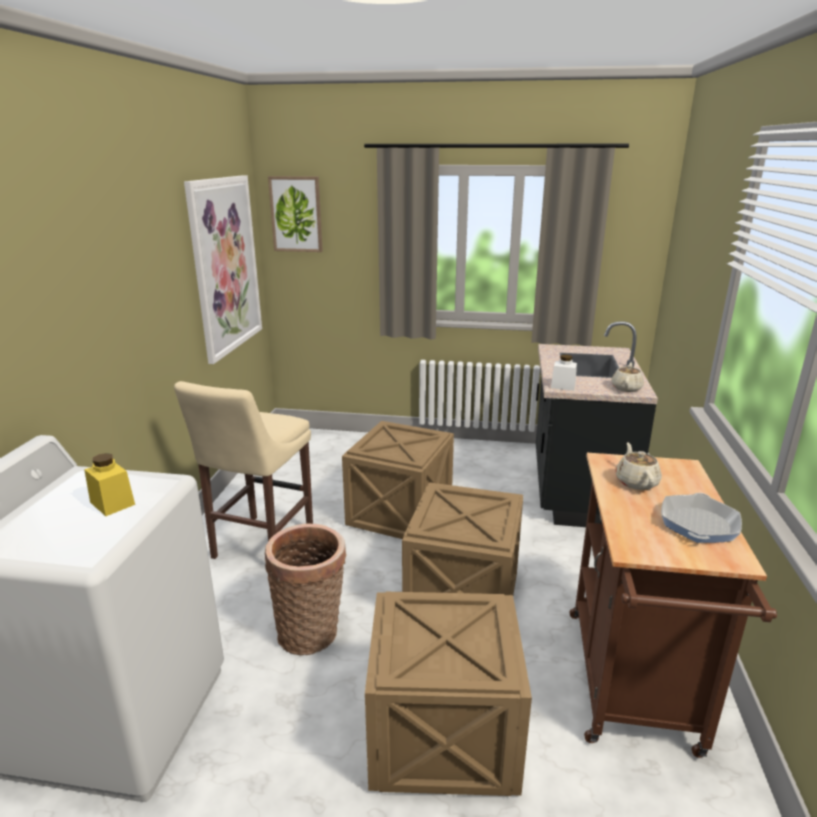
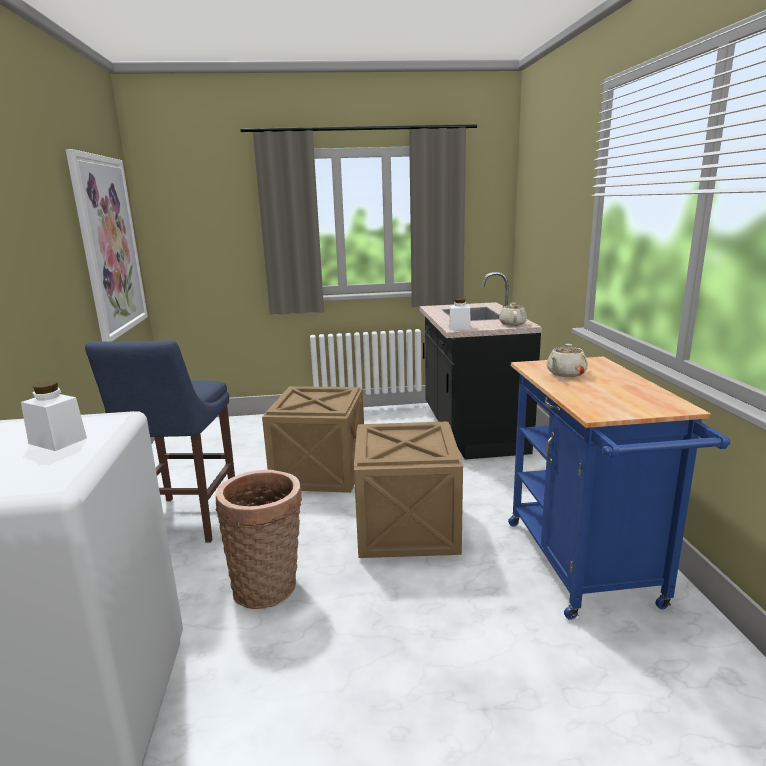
camera: 15 degrees left, 5 degrees down
(112, 503) = (58, 441): yellow jar -> white jar
(260, 546) = (185, 522): beige stool -> blue stool
(296, 214) = (174, 201): picture -> none
(440, 734) = (433, 645): crate -> none
(633, 688) = (586, 569): brown cart -> blue cart
(636, 482) = (565, 374): beige teapot -> beige teapot turned 120 degrees counterclockwise
(698, 524) = (634, 391): frying pan -> none

